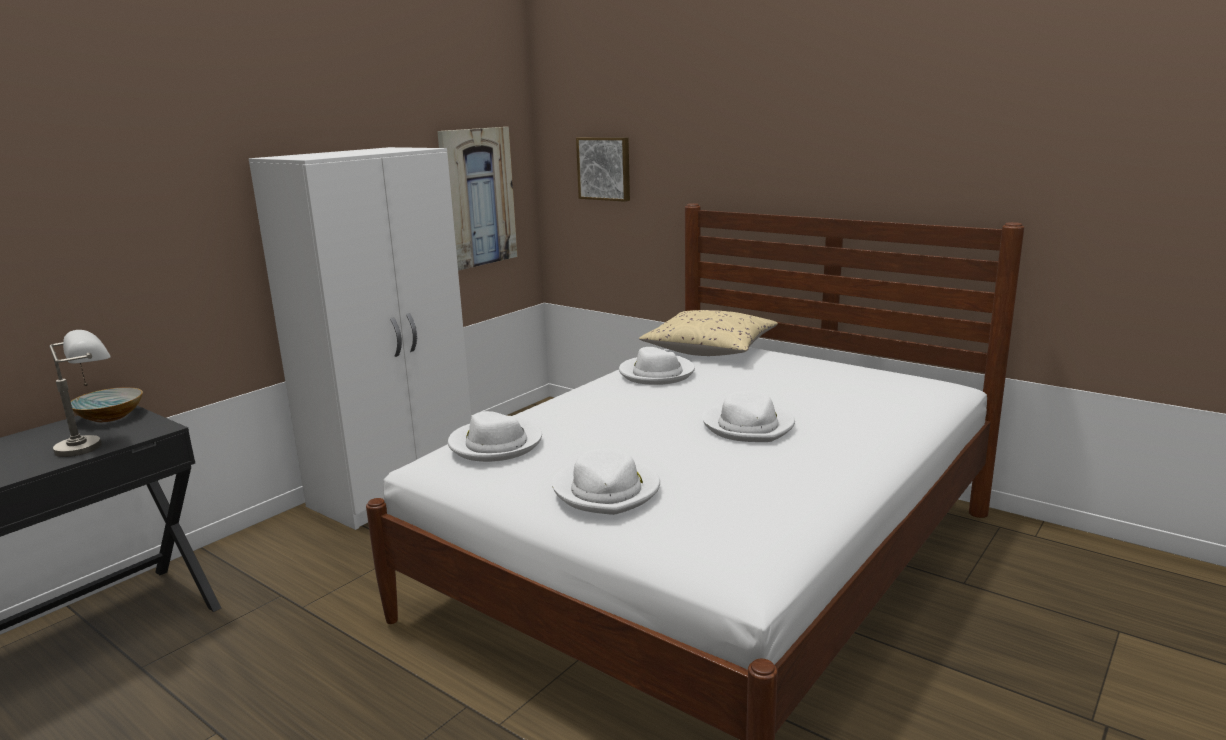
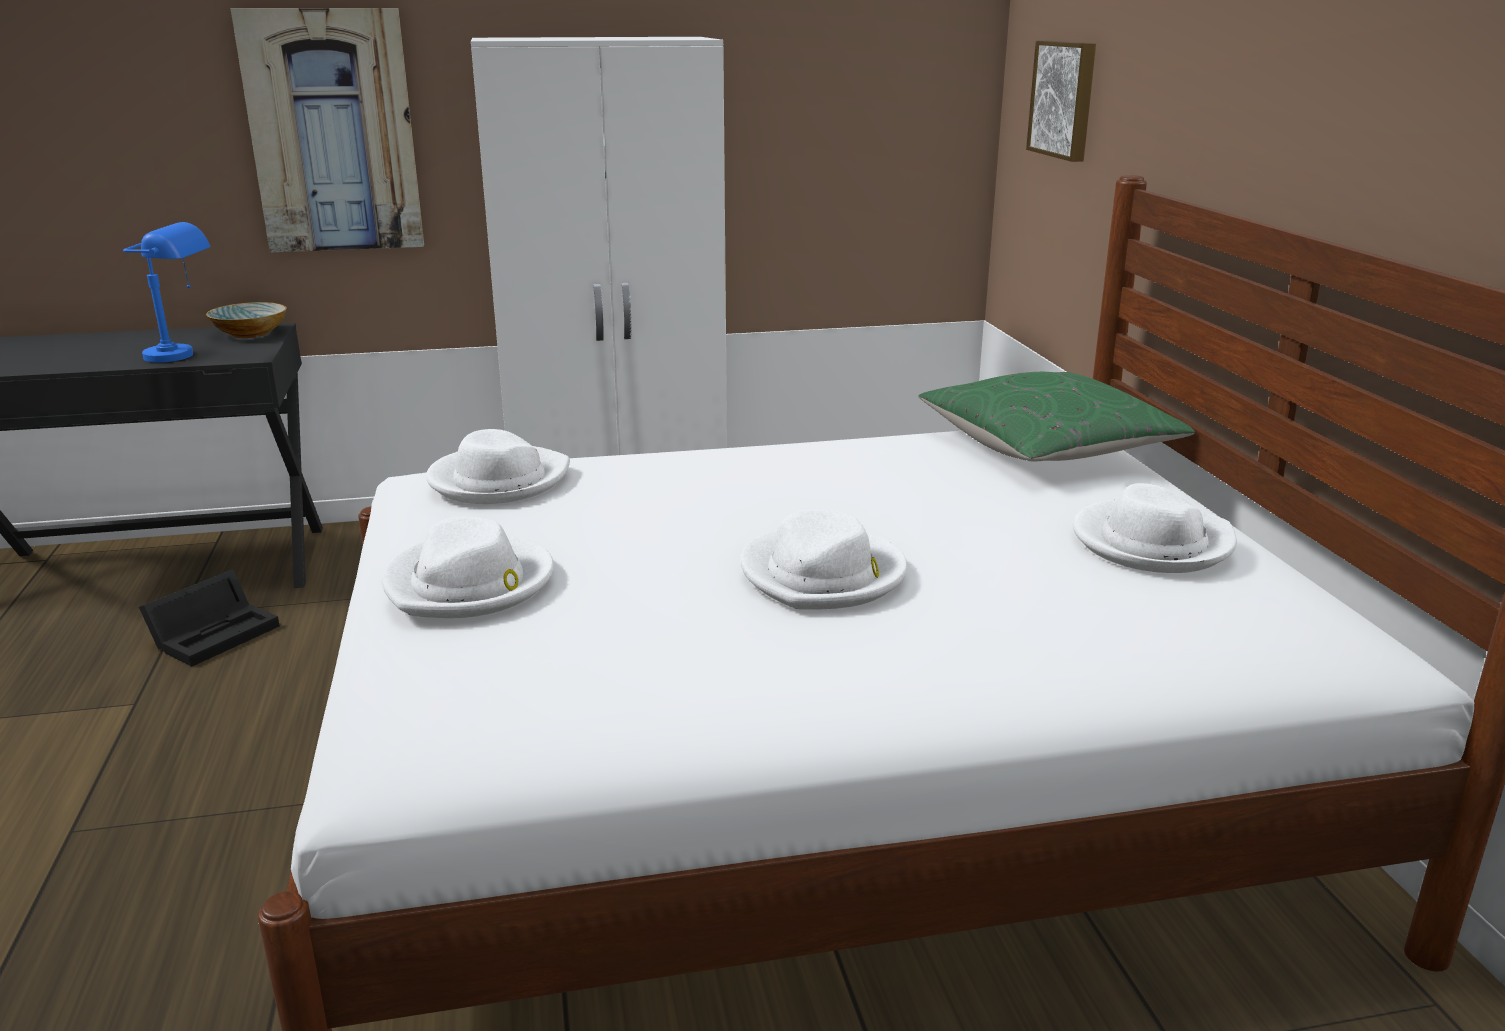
camera: 40 degrees right, 5 degrees up
(95, 444) = (185, 356): grey table lamp -> blue table lamp
(202, 664) = (216, 633): none -> black storage box
(477, 197) = (865, 130): picture -> picture (333, 132)
(656, 373) = (879, 457): white hat -> white hat (1151, 542)
(709, 349) = (1046, 447): beige pillow -> green pillow

